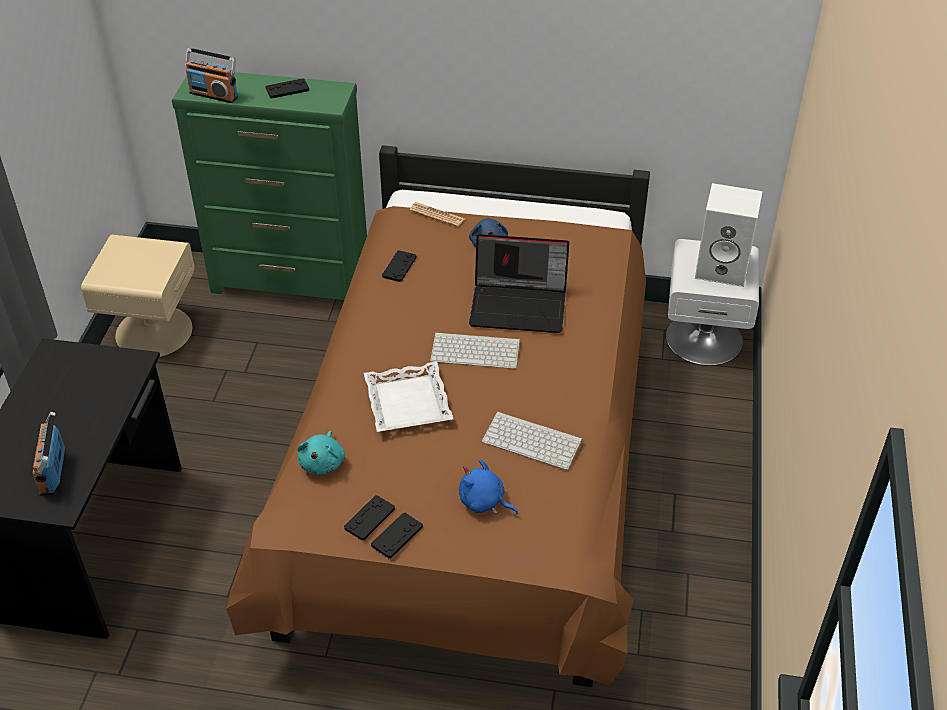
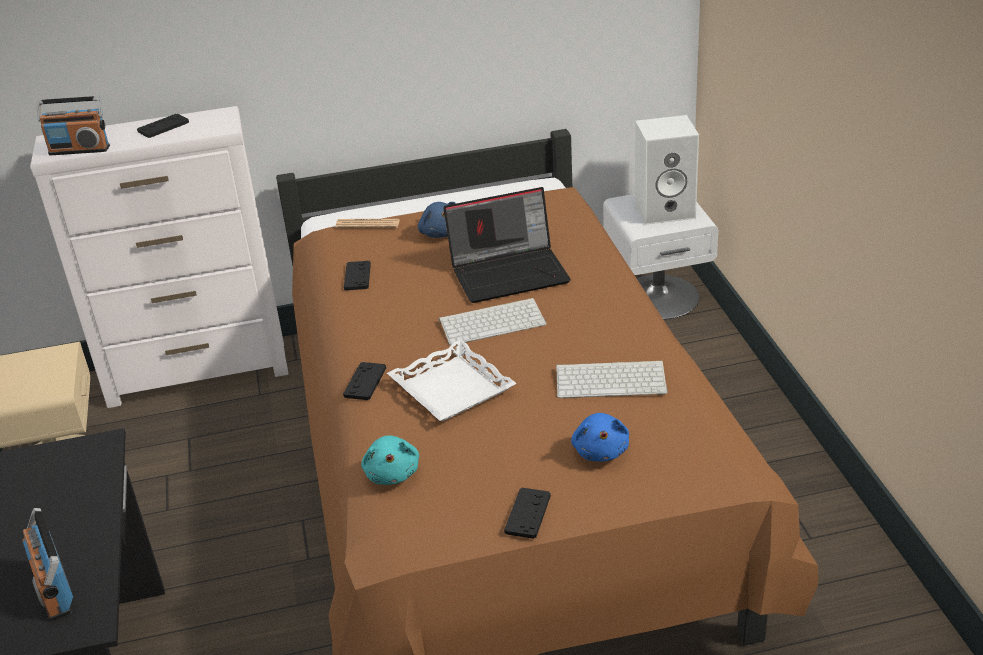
camera: 20 degrees left, 10 degrees down
(292, 285) = (199, 374): green dresser -> white dresser
(369, 518) = (484, 508): black game controller -> black game controller (365, 382)
(484, 502) = (600, 450): blue plush toy -> blue plush toy turned 105 degrees counterclockwise

